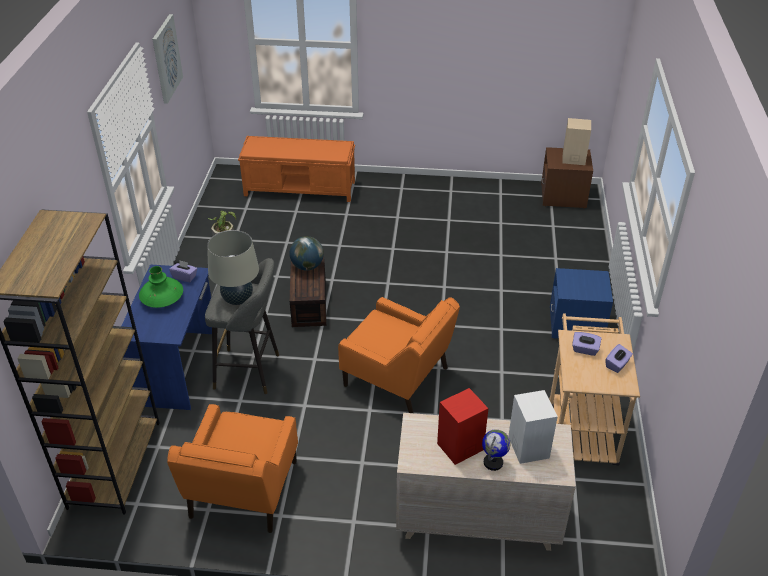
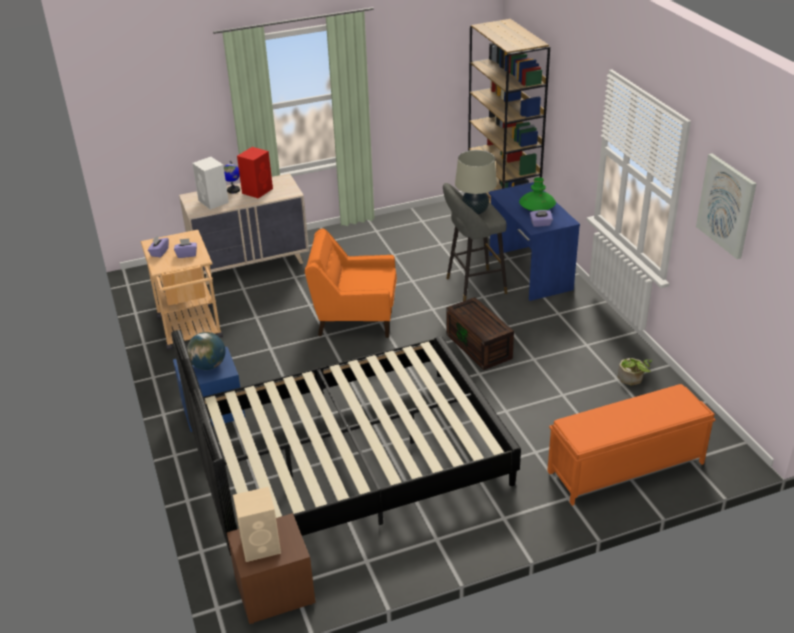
camera: 155 degrees right, 5 degrees down
(243, 491) = (409, 232): orange armchair -> none
(307, 266) = (489, 327): globe -> globe (208, 365)
(480, 250) = (349, 460): none -> black bed

